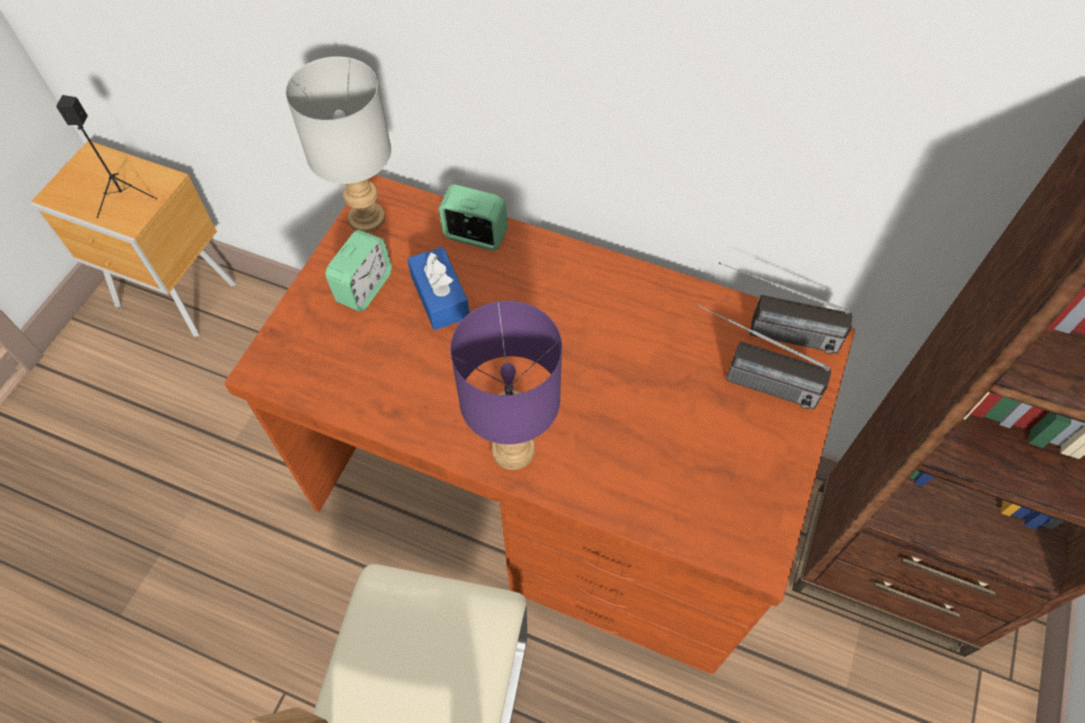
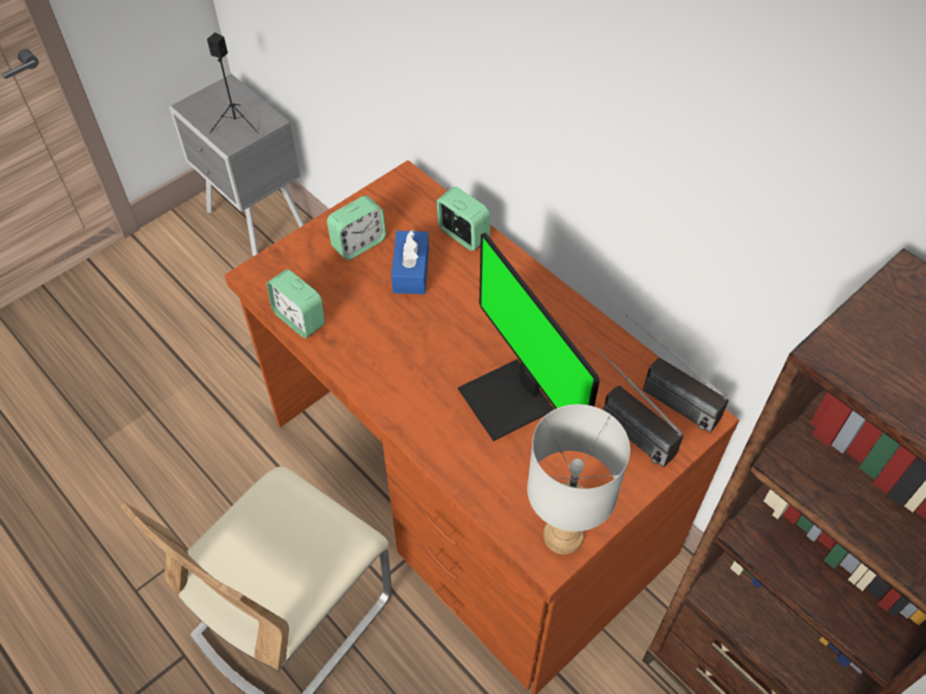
camera: 25 degrees right, 5 degrees down
(178, 297) = (255, 221): brown nightstand -> grey nightstand
(343, 401) = (299, 319): none -> alarm clock
(368, 219) = (388, 194): grey table lamp -> grey table lamp (563, 537)
(513, 448) = (405, 401): purple table lamp -> none
(624, 400) = (510, 400): none -> monitor

